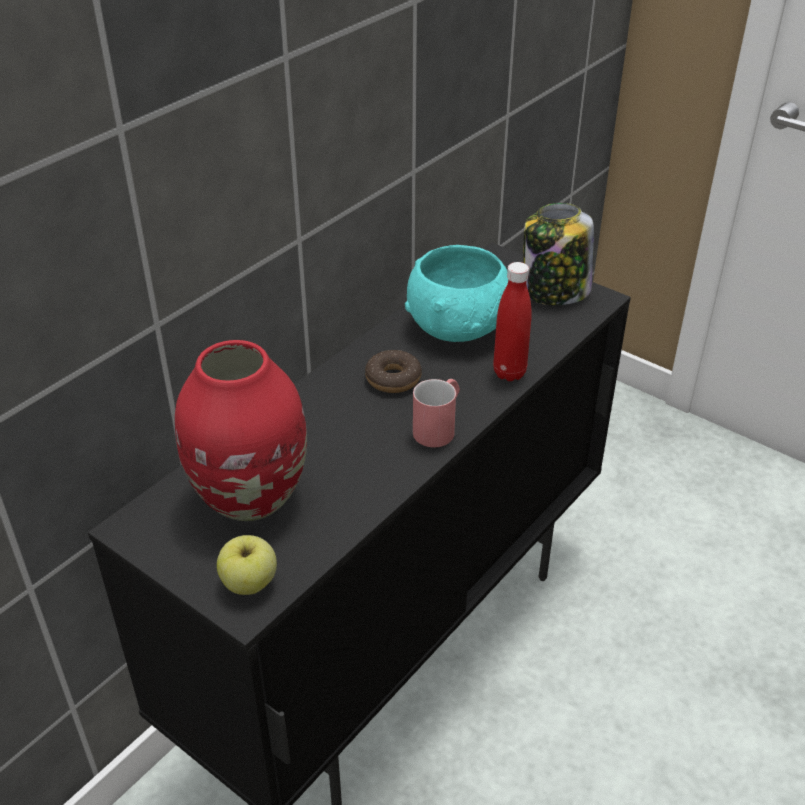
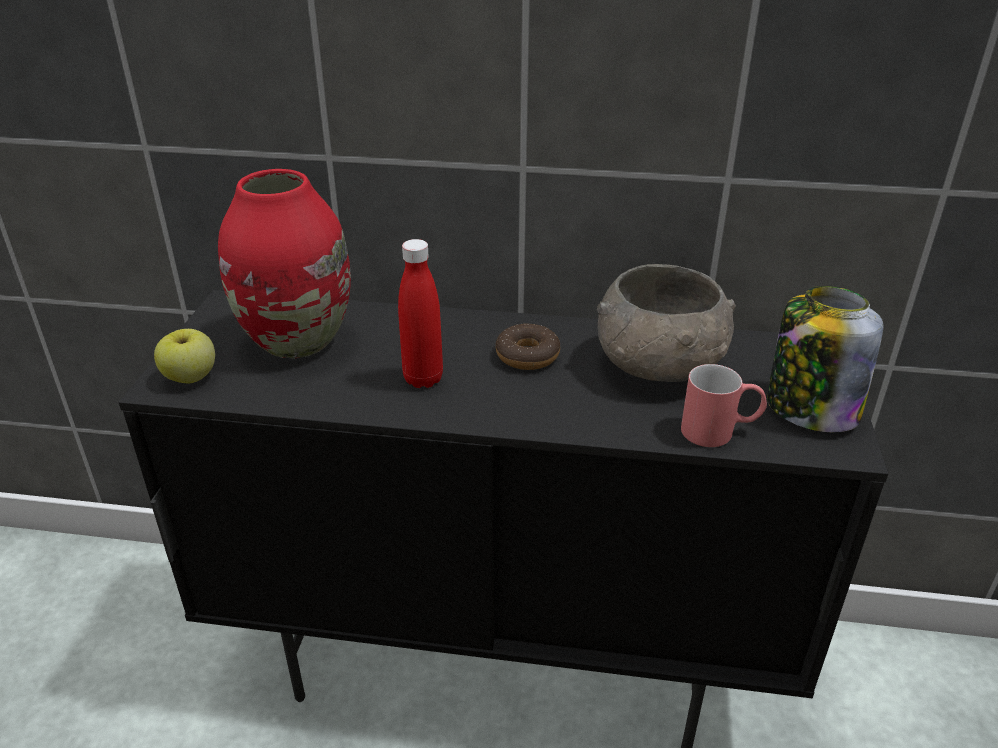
camera: 60 degrees right, 5 degrees down
(439, 427) = (478, 407): red mug -> red mug (720, 431)
(460, 326) = (659, 366): turquoise bowl -> grey bowl
(509, 373) = (616, 423): red bottle -> red bottle (423, 379)

